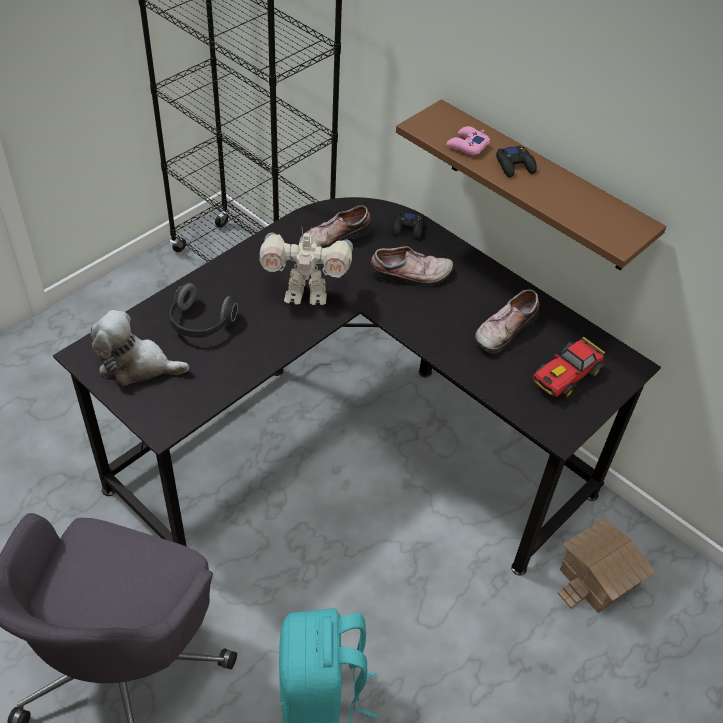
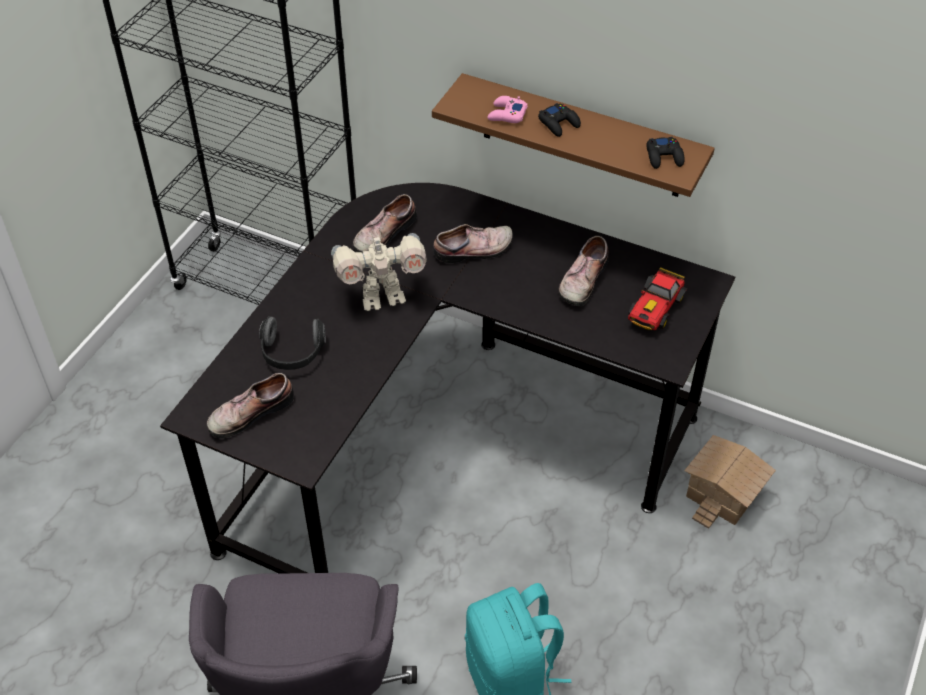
camera: 15 degrees left, 0 degrees up
(137, 365) = (249, 411): plush toy -> shoe
(408, 229) = (452, 206): black game controller -> black game controller (664, 157)

